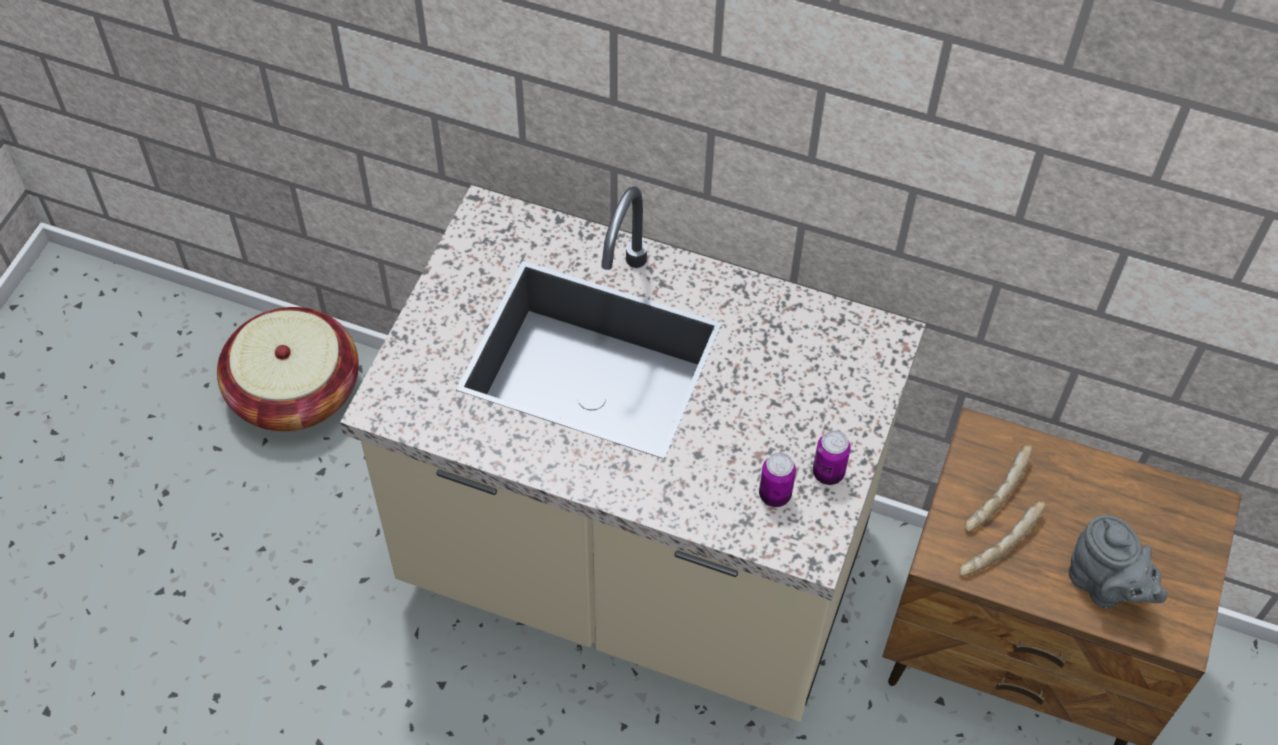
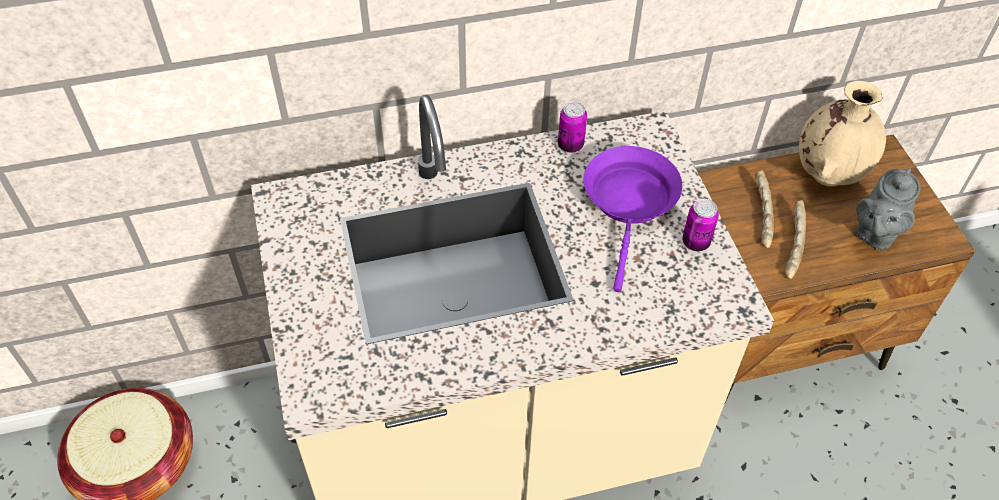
camera: 35 degrees left, 5 degrees down
(775, 495) = (674, 279): can -> can (570, 145)
(799, 398) = (630, 203): none -> purple frying pan
(1105, 586) = (875, 234): grey teapot -> grey teapot turned 105 degrees clockwise
(1115, 494) = (828, 174): none -> beige vase

